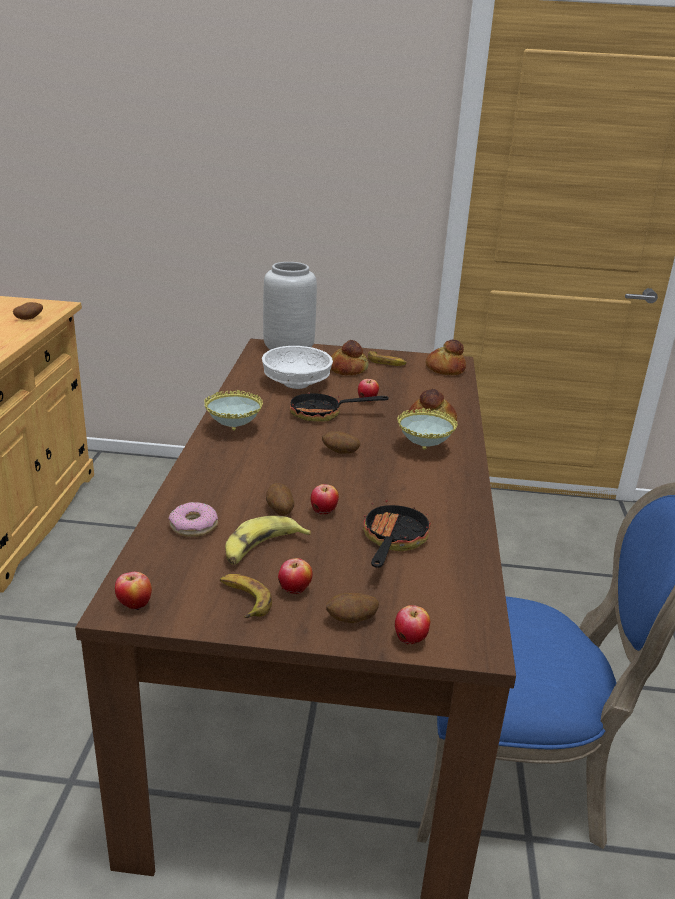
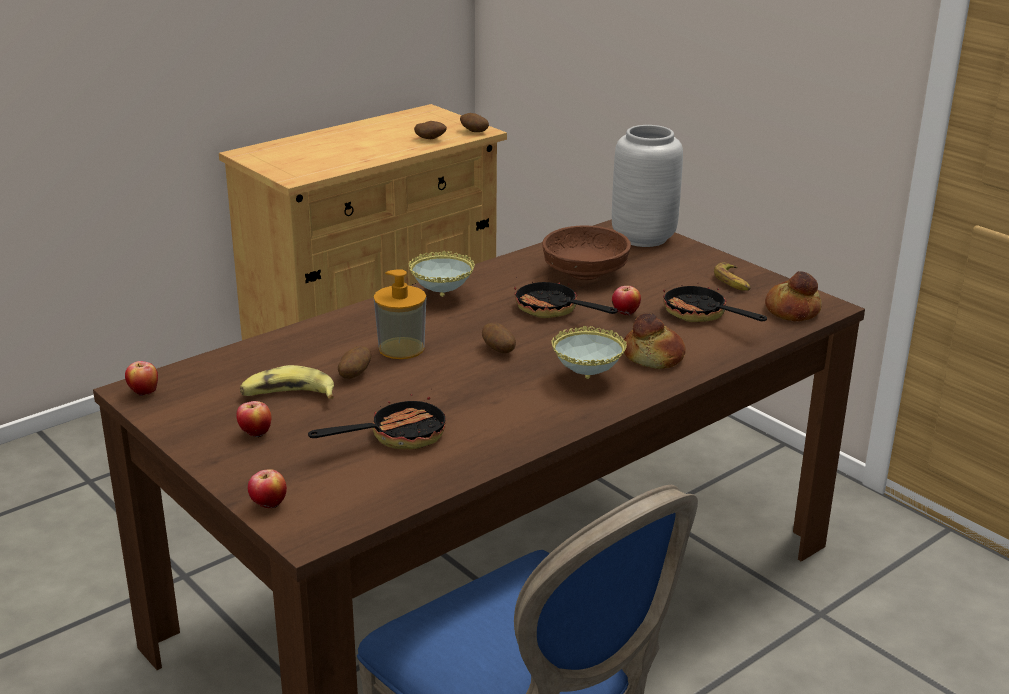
camera: 45 degrees right, 0 degrees up
(193, 526) = (272, 359): donut -> none
(244, 600) = (213, 422): banana -> none
(275, 477) = (401, 348): none -> soap dispenser
(295, 383) = (584, 273): white bowl -> brown bowl
(324, 513) = (385, 391): apple -> none
(347, 369) = (671, 275): bread -> none
(351, 620) = (255, 472): potato -> potato (474, 132)
(408, 387) = (701, 315): none -> frying pan

